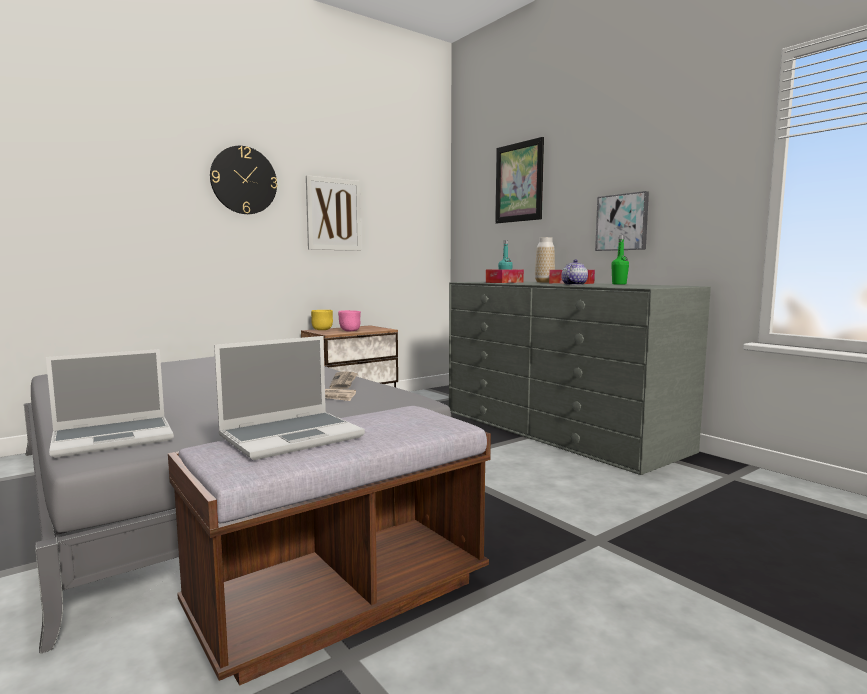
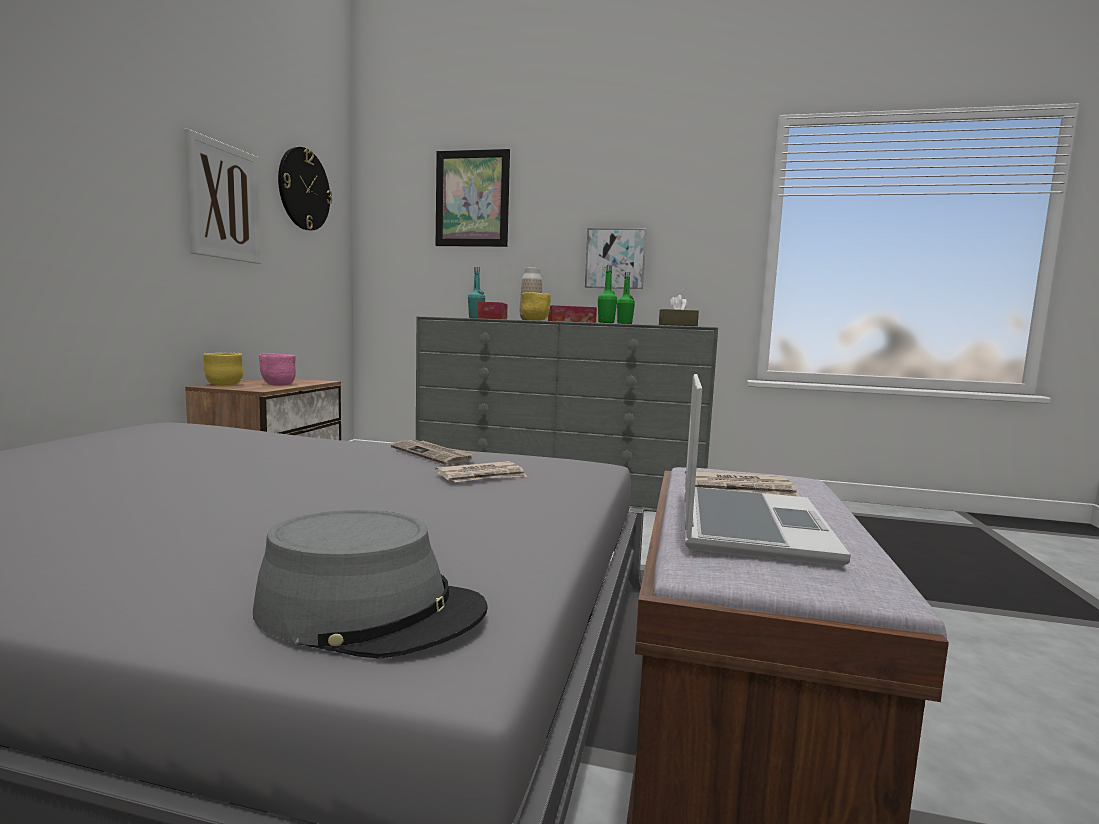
camera: 40 degrees left, 0 degrees up
(115, 438) = (370, 611): laptop -> grey hat
(244, 180) = (85, 110): wall clock -> wall clock (304, 189)
(377, 421) = (740, 489): none -> newspaper
(530, 283) = (535, 320): none -> yellow bowl
(574, 285) = (606, 322): teapot -> green bottle
(631, 286) = (677, 325): none -> brown tissue box

